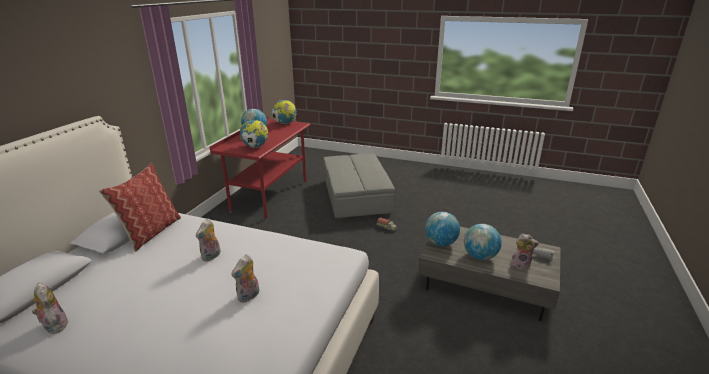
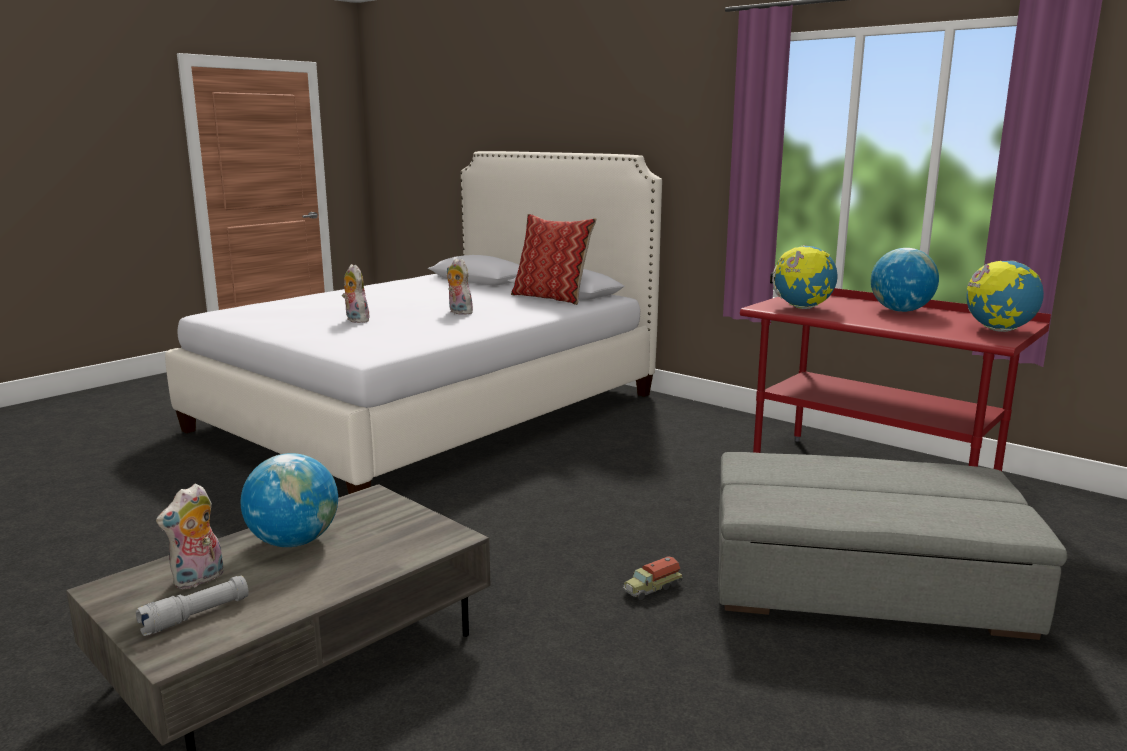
camera: 110 degrees right, 10 degrees down
(54, 325) = (415, 284): plush toy -> none
(440, 243) = (395, 514): globe -> none

